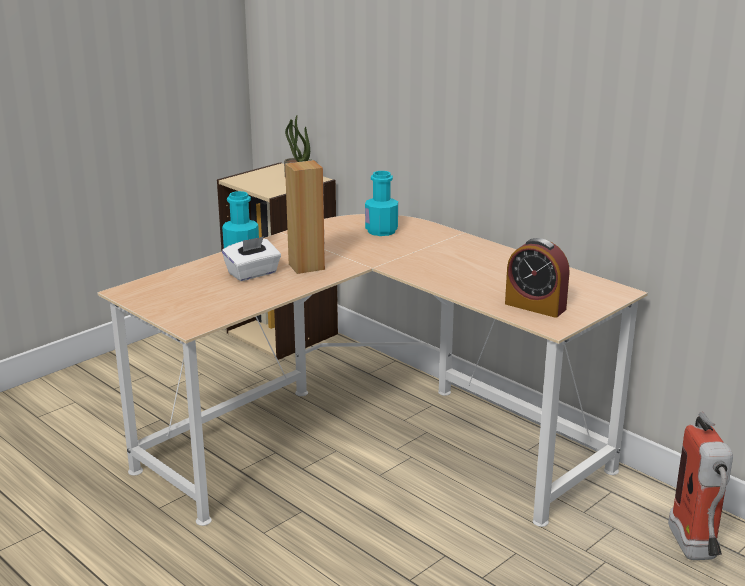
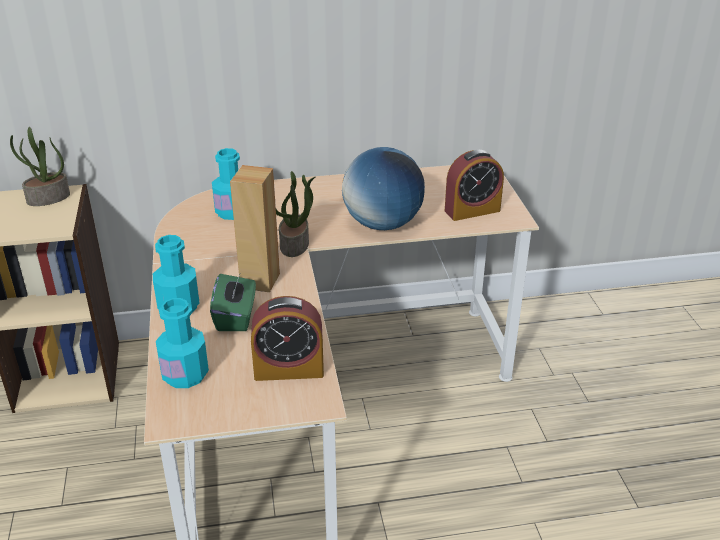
camera: 55 degrees left, 10 degrees up
(172, 280) = (185, 374): none -> turquoise bottle
(215, 307) = (289, 369): none -> alarm clock
(253, 273) = (236, 317): white tissue box -> green tissue box
(370, 262) = (295, 245): none -> potted plant
(450, 280) = (382, 224): none -> globe
(696, 552) = (590, 329): fire extinguisher -> none

